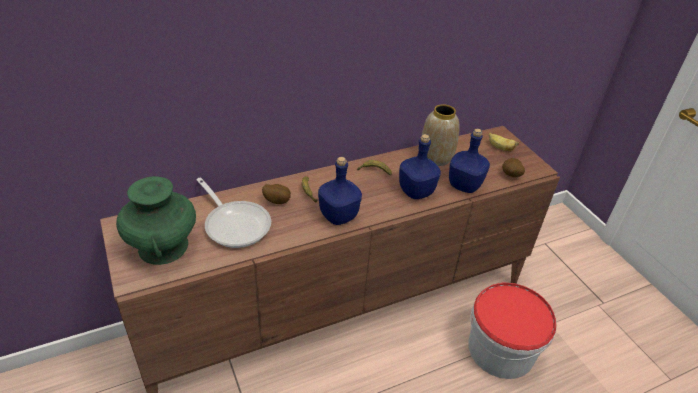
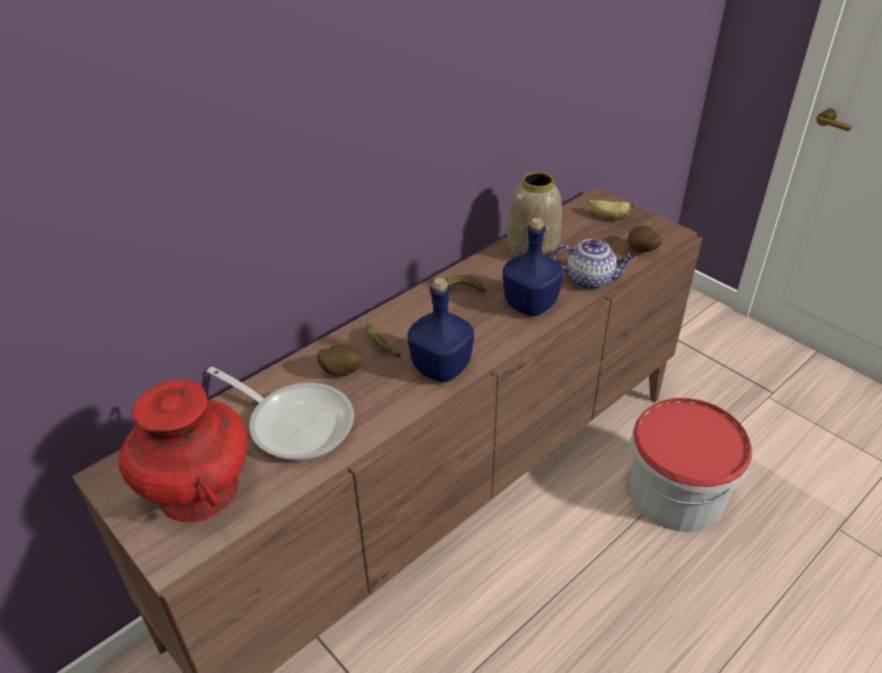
camera: 15 degrees left, 0 degrees up
(163, 247) = (199, 490): green vase -> red vase
(465, 185) = (590, 280): blue bottle -> teapot

